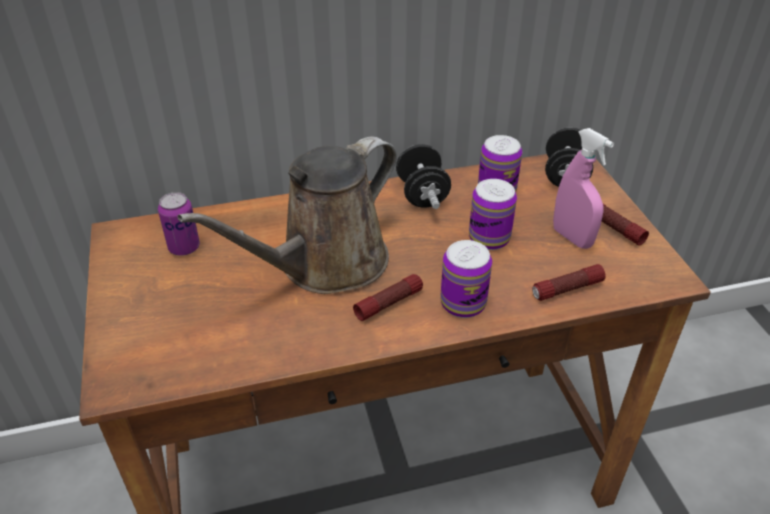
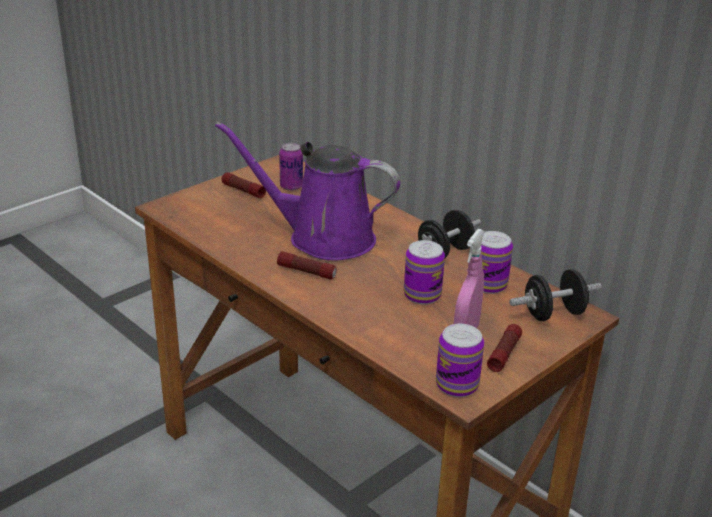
camera: 60 degrees right, 10 degrees down
(325, 265) = (323, 238): brown watering can -> purple watering can
(463, 303) = (334, 301): can -> can (457, 385)
(567, 289) = (395, 344): flashlight -> flashlight (243, 191)

